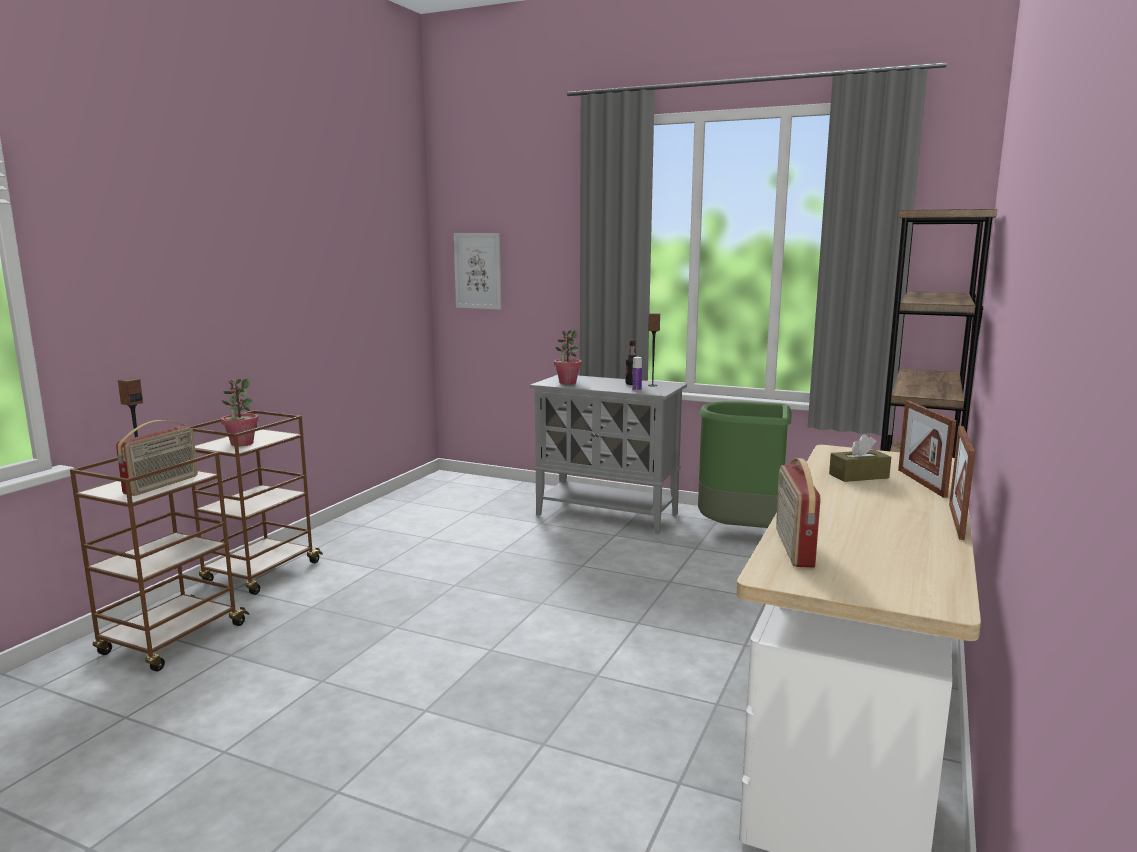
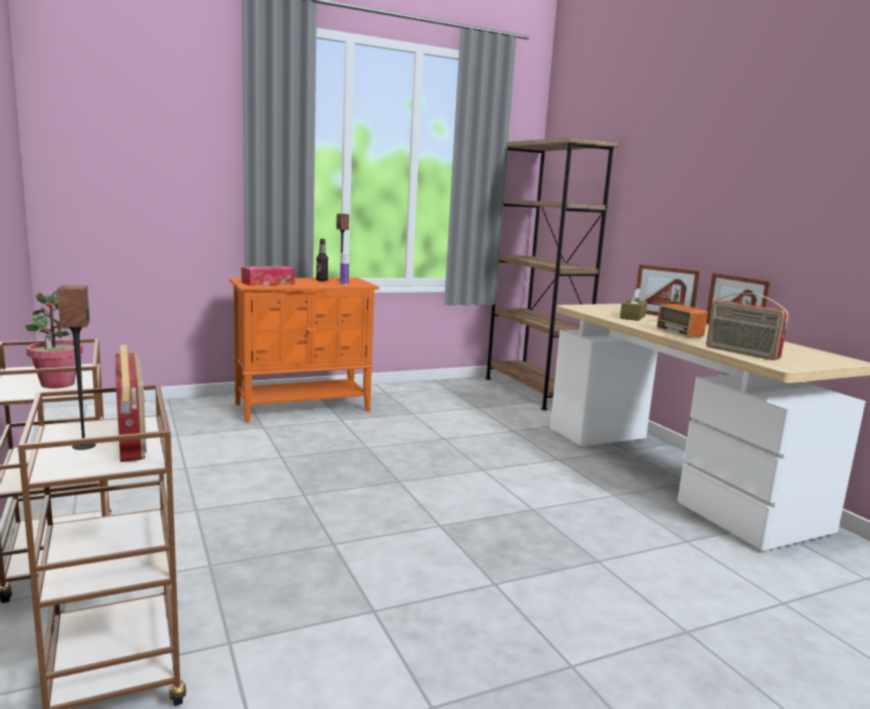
camera: 50 degrees left, 0 degrees up
(478, 271) = (99, 166): picture -> none
(567, 382) = (268, 283): potted plant -> tissue box
(608, 515) = (304, 407): grey cabinet -> orange cabinet
(742, 532) = (416, 396): green trash can -> none
(854, 500) = (675, 328): none -> radio

